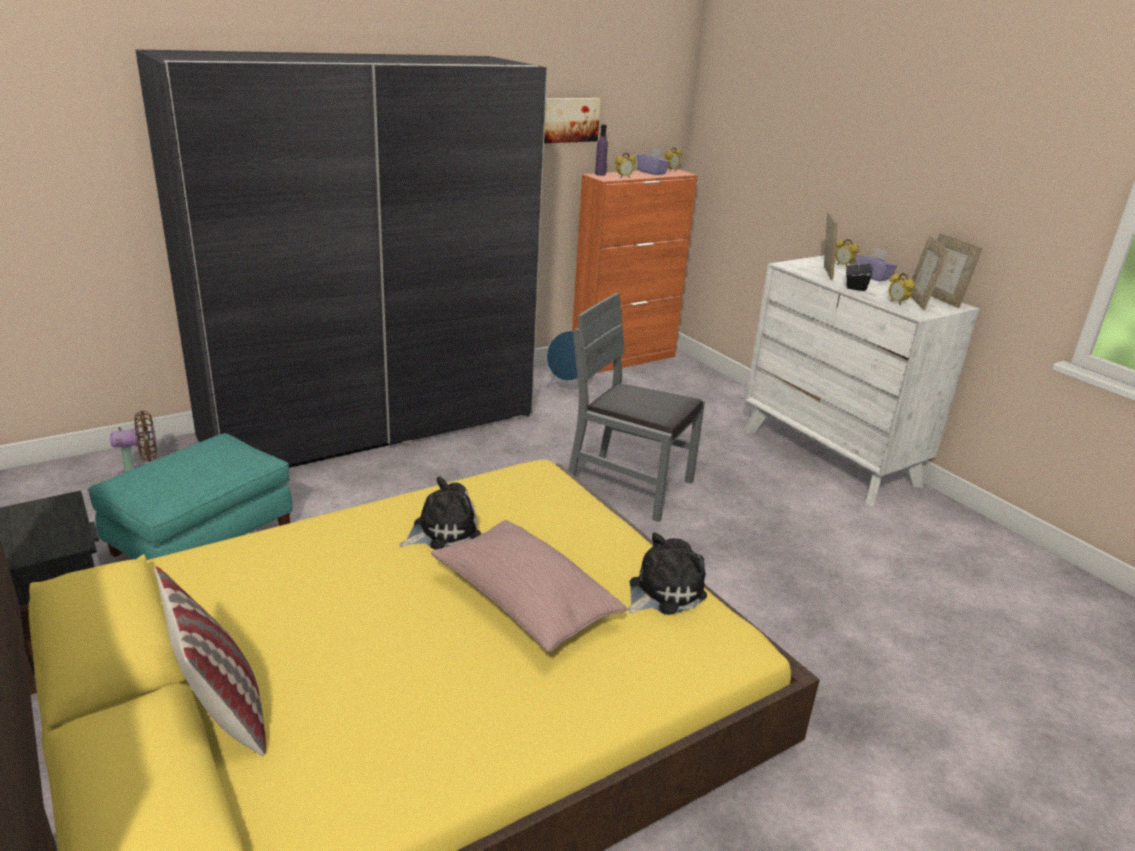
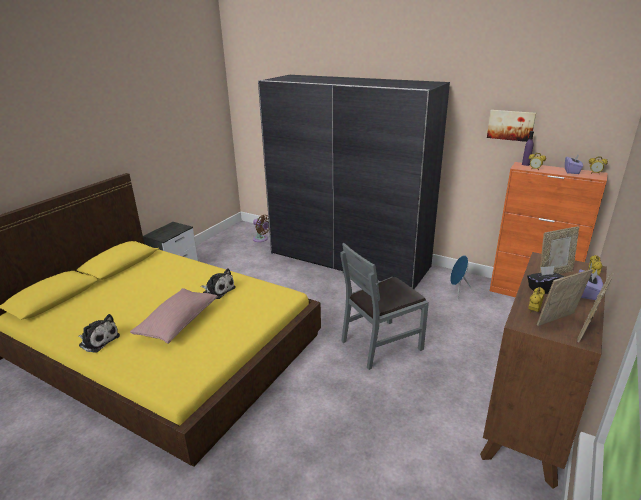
camera: 65 degrees right, 0 degrees up
(202, 541) = (234, 266): turquoise ottoman -> none
(222, 711) = (95, 292): pillow -> none
(630, 485) = (381, 344): grey chair -> grey chair turned 120 degrees counterclockwise
(662, 592) = (206, 356): plush toy -> plush toy (98, 340)
(829, 457) = (529, 419): white dresser -> brown dresser

